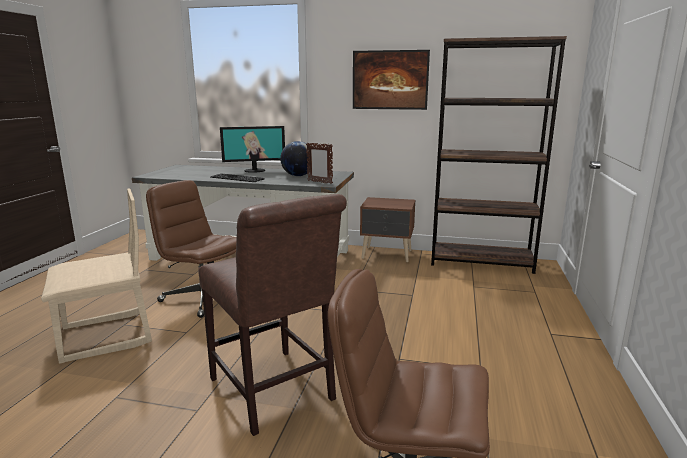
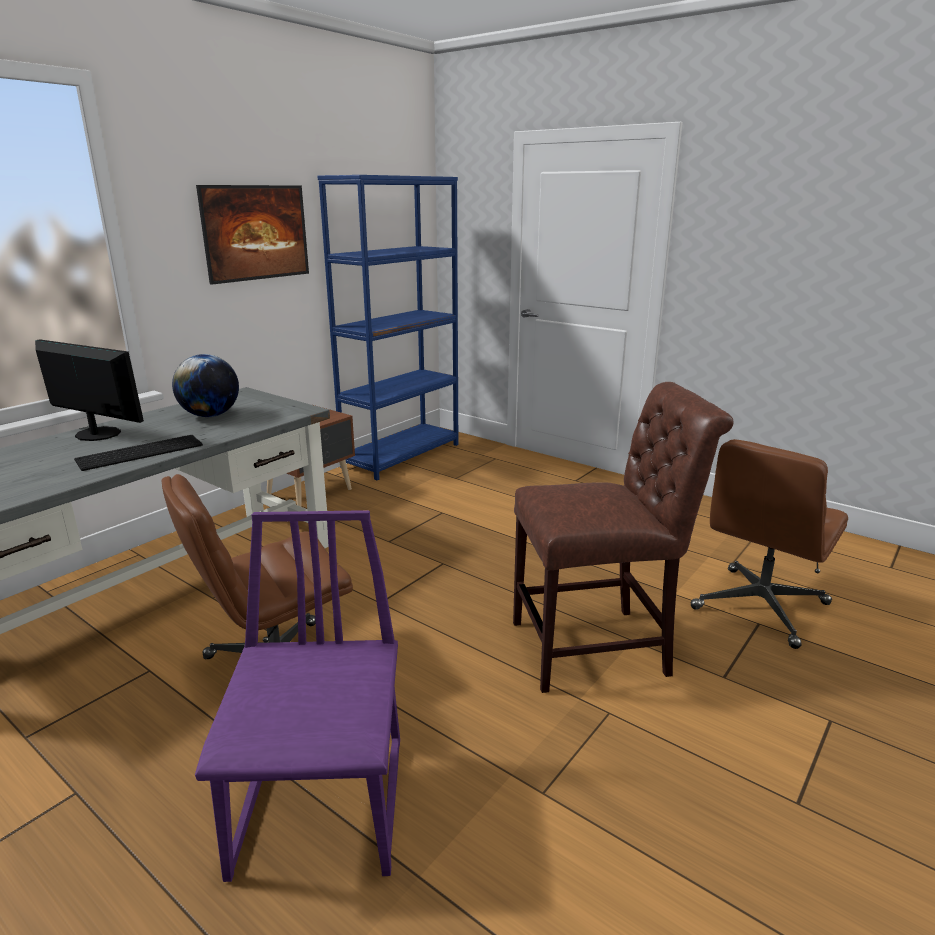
camera: 65 degrees left, 5 degrees up
(106, 336) = (324, 806): beige chair -> purple chair
(254, 170) = (97, 434): monitor -> monitor turned 75 degrees counterclockwise
(319, 182) = (283, 411): picture frame -> none
(481, 262) = (402, 455): brown bookcase -> blue bookcase

